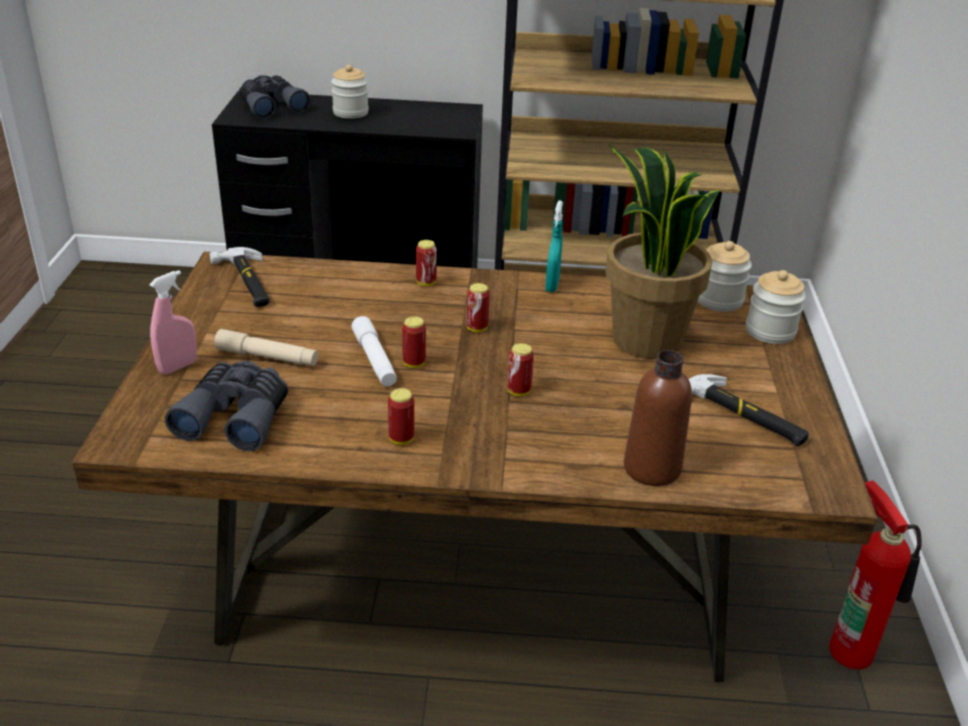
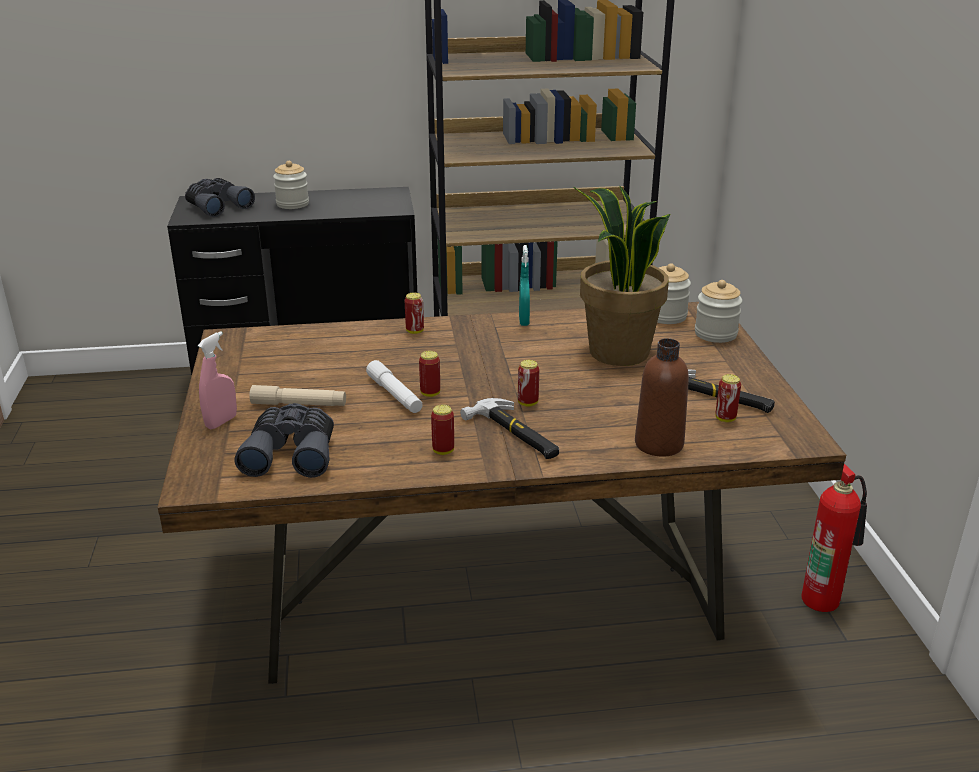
camera: 10 degrees left, 5 degrees down
(246, 282) = (254, 349): hammer -> hammer (514, 434)
(477, 328) = (473, 360): can -> can (725, 418)

